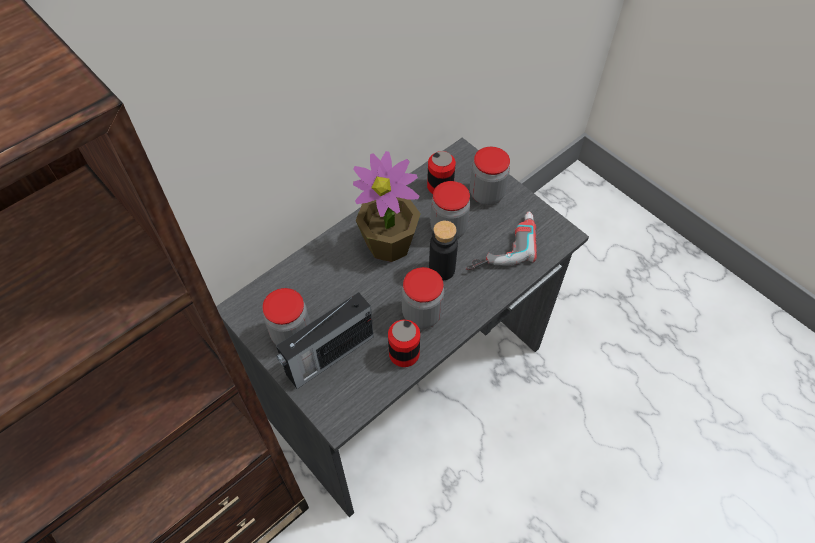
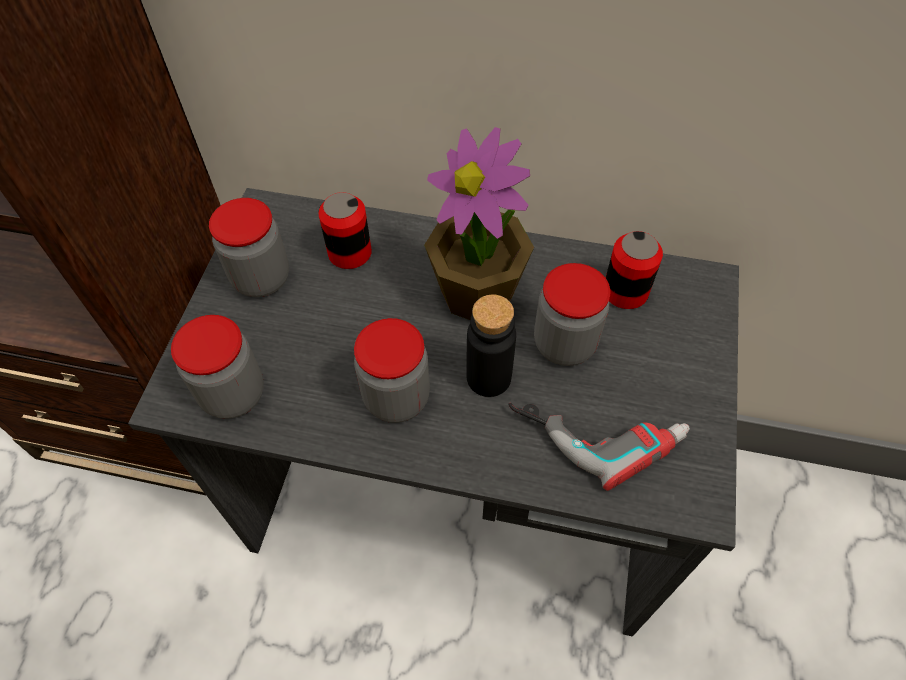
camera: 55 degrees right, 0 degrees up
(328, 356) = (256, 334): radio -> none
(404, 353) = (318, 415): can -> can (350, 253)
(486, 194) = (670, 354): jar -> jar (233, 394)

